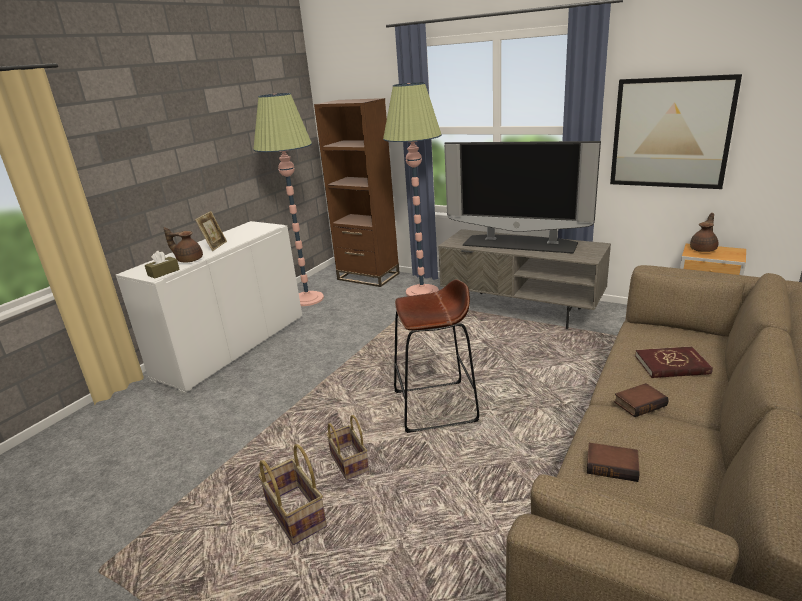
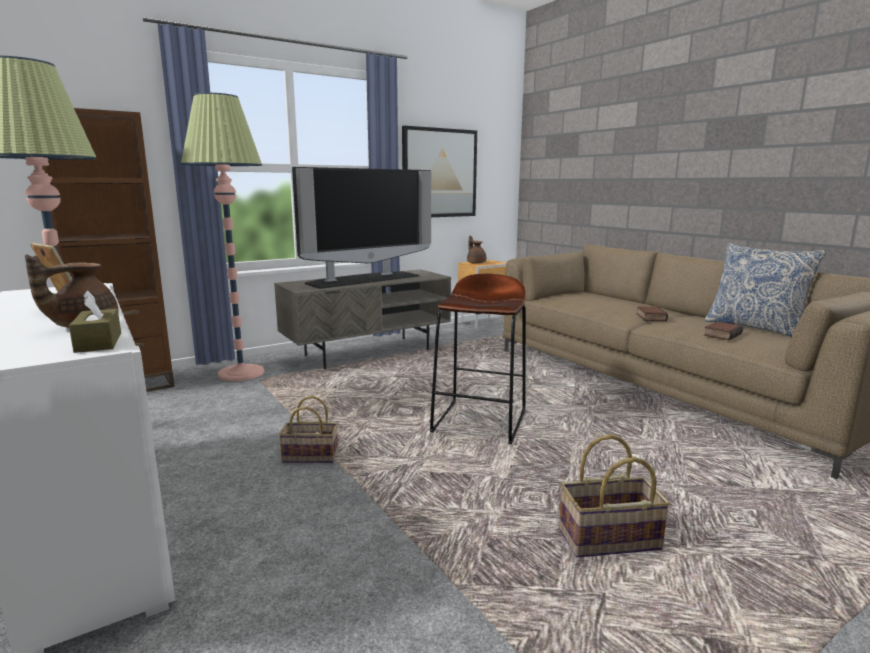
camera: 65 degrees left, 10 degrees down
(348, 462) = (533, 486): basket -> basket (309, 457)
(672, 365) = (609, 303): red book -> none
(707, 495) = (755, 327): none -> pillow

